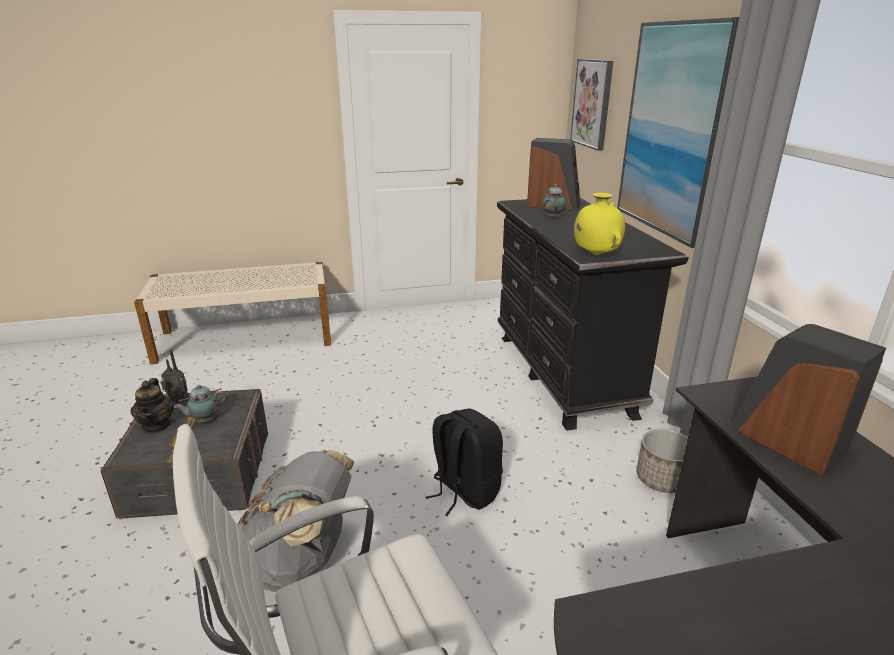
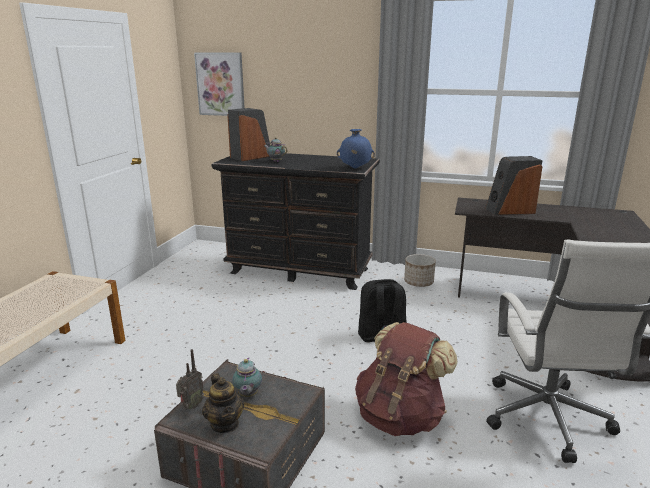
camera: 60 degrees left, 5 degrees down
(157, 425) = (225, 424): teapot -> teapot turned 45 degrees clockwise
(301, 561) = (400, 417): grey backpack -> brown backpack
(595, 255) = (355, 168): yellow vase -> blue vase
(672, 130) = (322, 93): picture -> none

